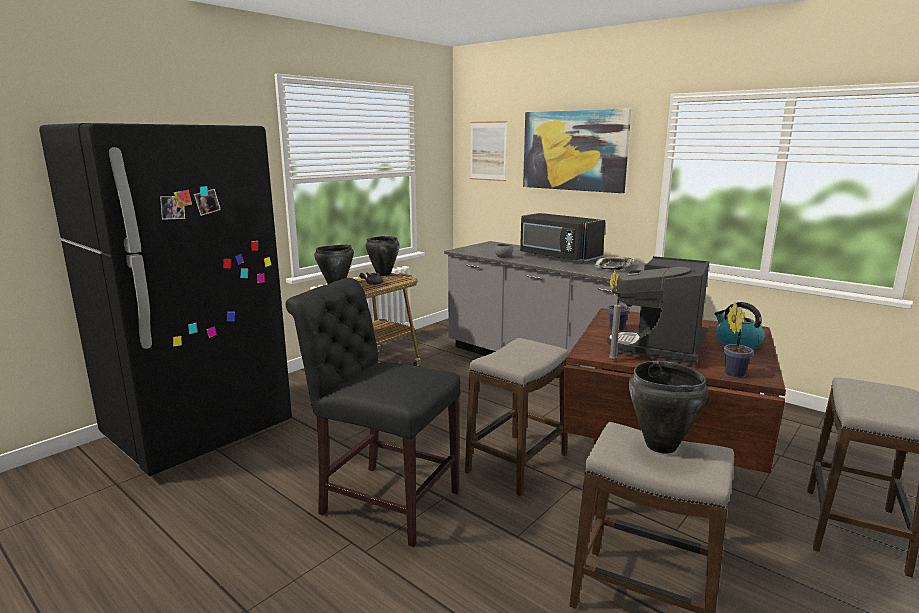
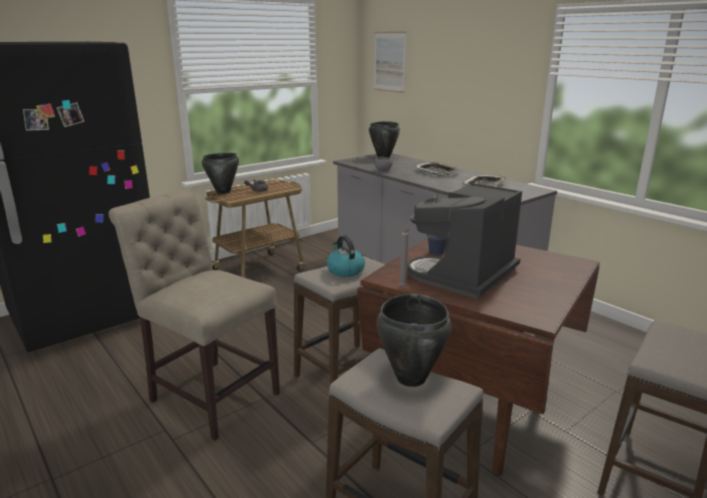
camera: 10 degrees right, 5 degrees up
(383, 274) = (274, 181): black cooking pot -> black cooking pot (383, 157)
(383, 499) = (210, 394): black chair -> beige chair
(557, 257) = (437, 172): black microwave -> tray
(574, 150) = (465, 63): picture -> none
(733, 372) = (514, 310): potted plant -> none
(737, 343) = (548, 277): kettle -> kettle (345, 270)

